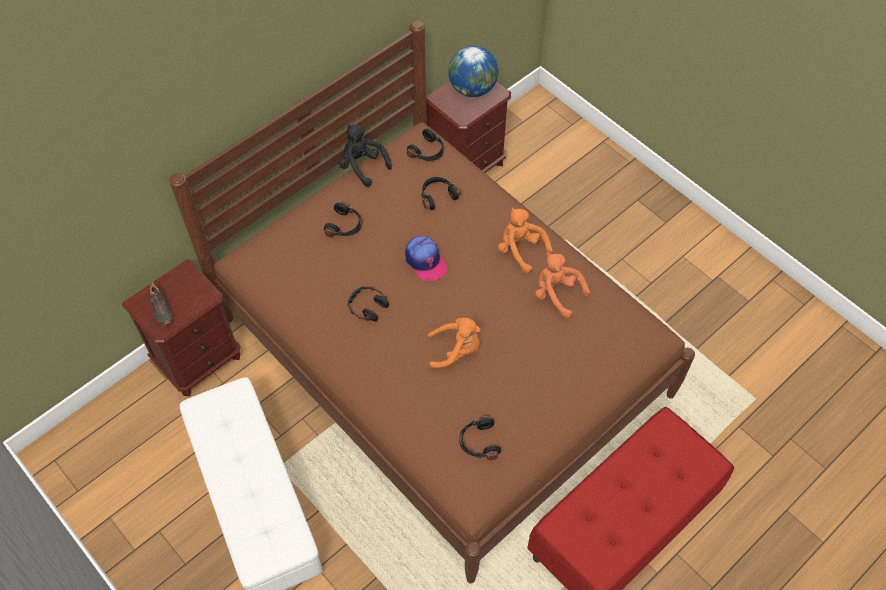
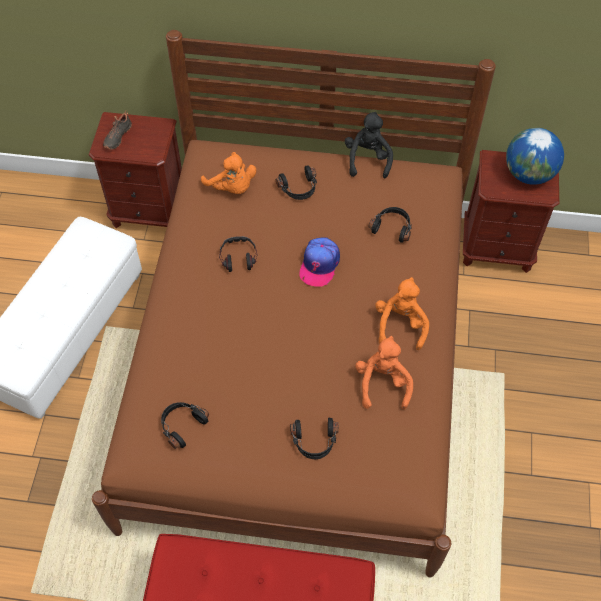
camera: 50 degrees right, 0 degrees up
(428, 151) = (429, 190): black headphones -> black headphones (314, 442)
(456, 350) = (254, 347): orange plush toy -> orange plush toy (232, 187)

